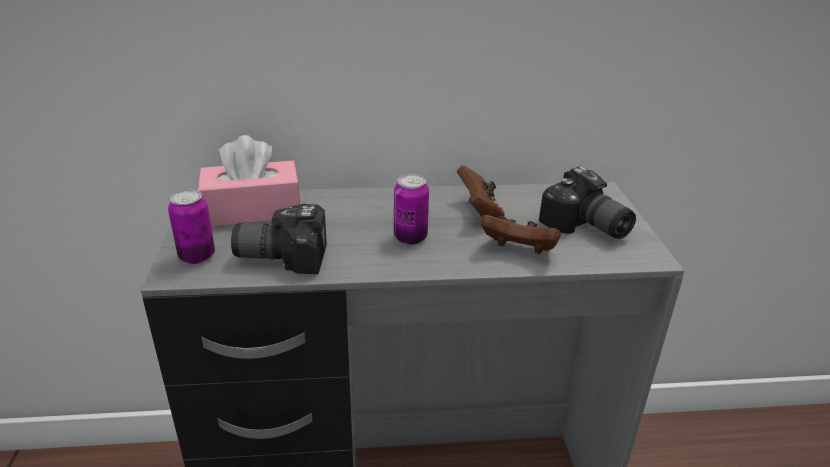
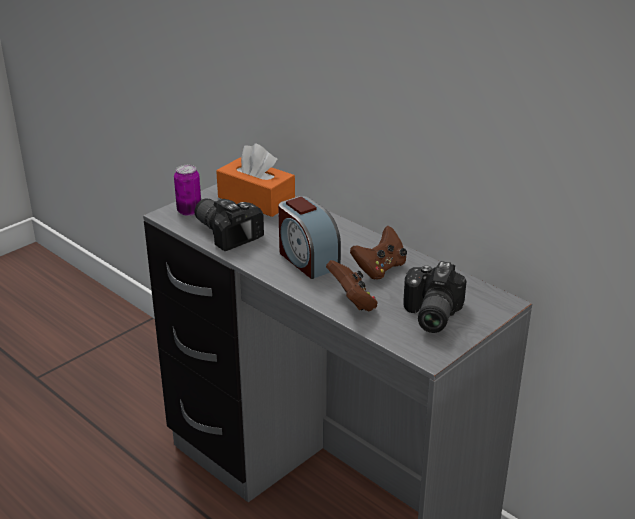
camera: 50 degrees right, 0 degrees up
(252, 210) = (256, 200): pink tissue box -> orange tissue box
(410, 238) = (307, 260): can -> alarm clock

